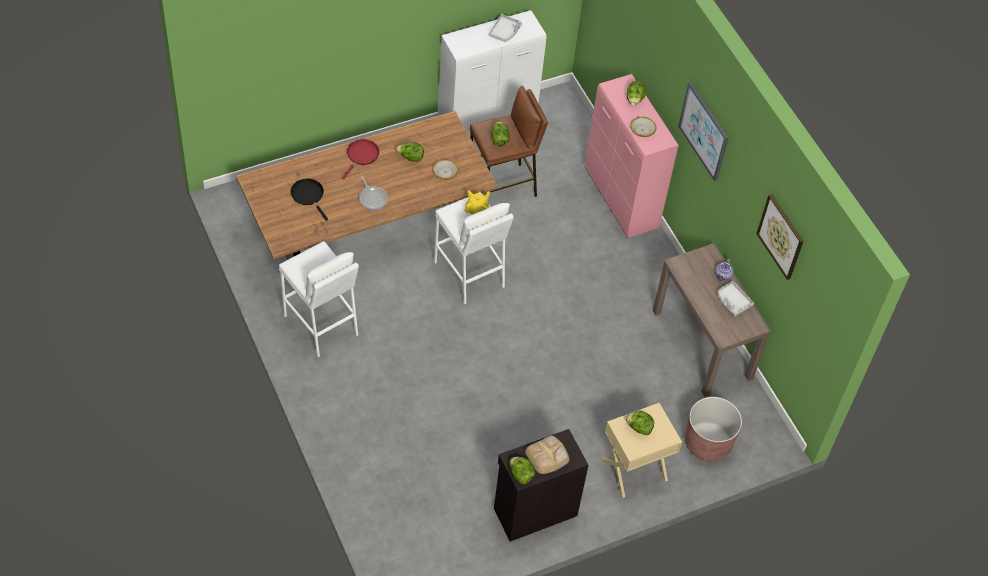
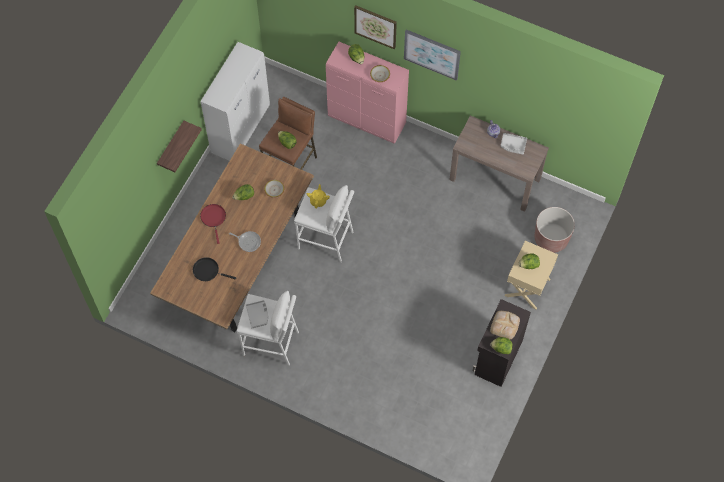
camera: 35 degrees left, 10 degrees up
(375, 55) = (171, 146): none -> shelf
(505, 32) = (237, 69): grey tray -> grey tray (258, 315)
(781, 236) = (538, 92): picture -> picture (375, 26)

